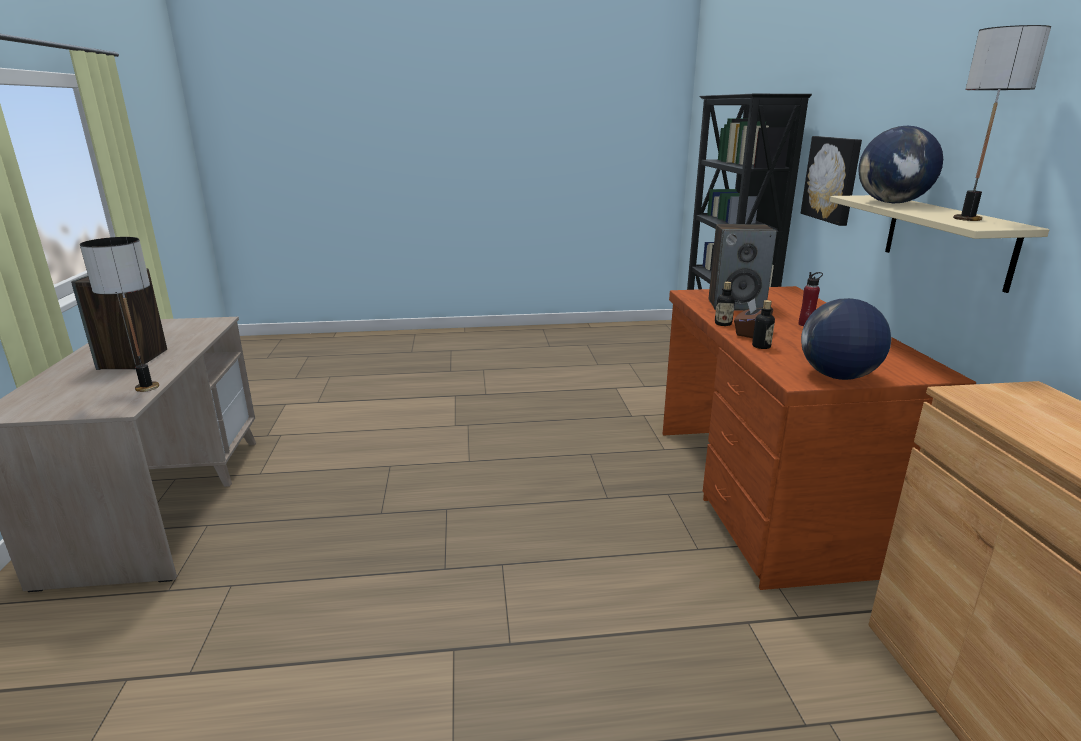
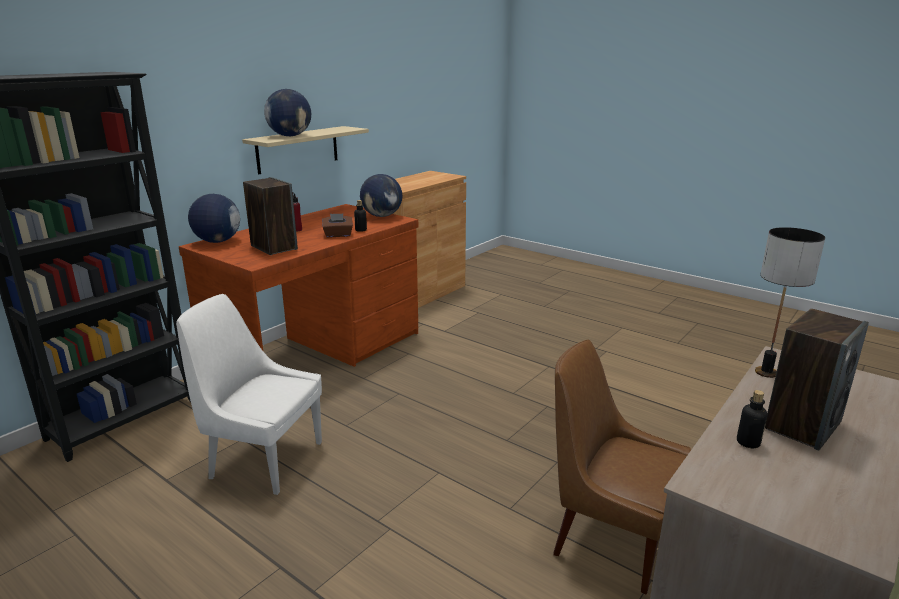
camera: 135 degrees left, 0 degrees up
(301, 481) = (609, 538): none -> brown chair
(592, 415) = (263, 459): none -> white chair
(723, 324) = (329, 242): bottle -> bottle (748, 442)
(793, 295) = (217, 241): none -> globe
(832, 179) = (176, 143): picture -> none
(966, 219) = (335, 129): table lamp -> none

